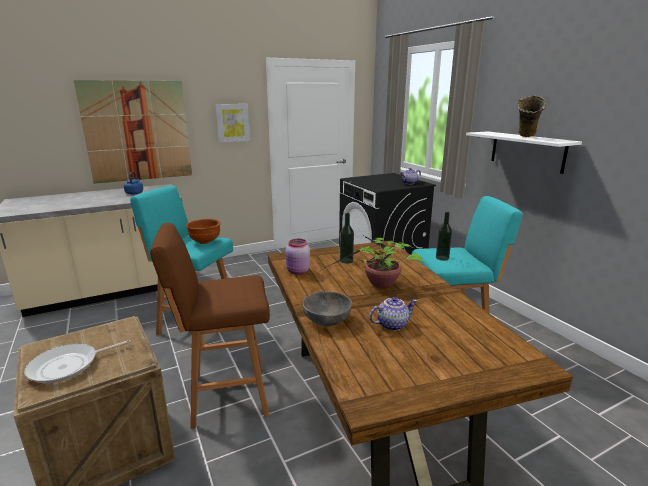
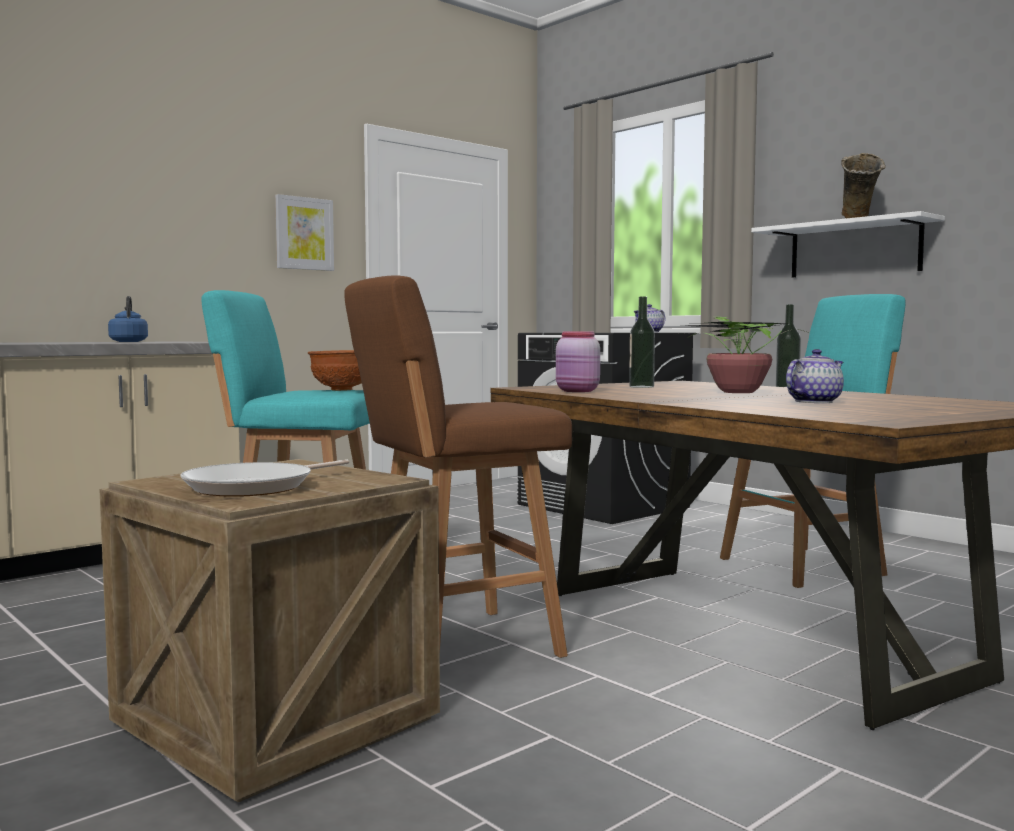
camera: 15 degrees left, 15 degrees down
(138, 131) = (128, 229): picture -> none
(327, 320) = (705, 403): grey bowl -> none

